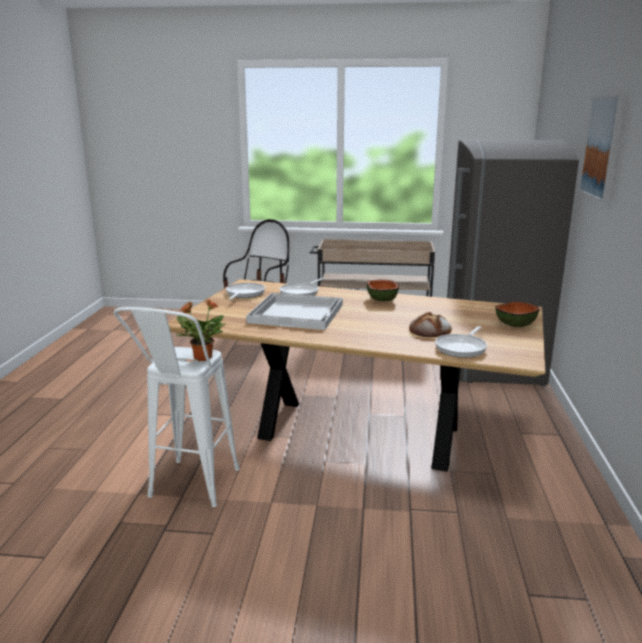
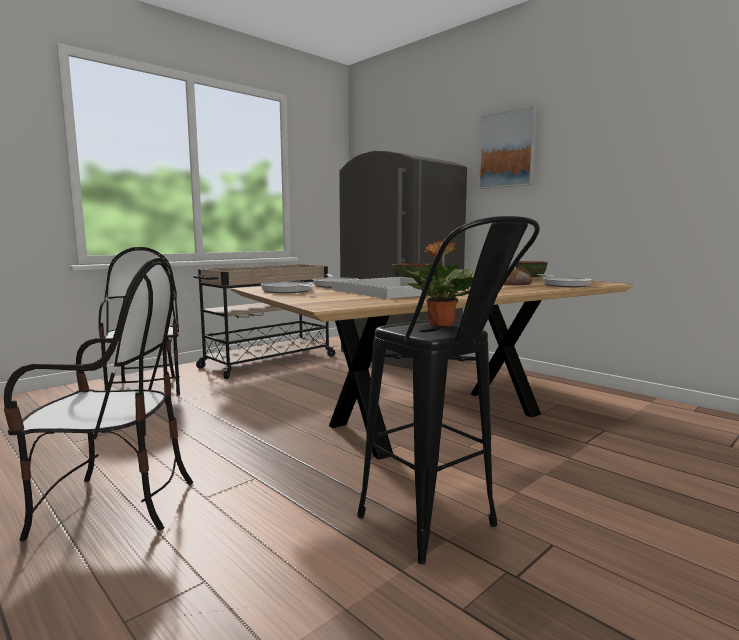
camera: 50 degrees left, 10 degrees down
(122, 399) = (114, 506): none -> chair
(189, 491) = (441, 531): white stool -> black stool

